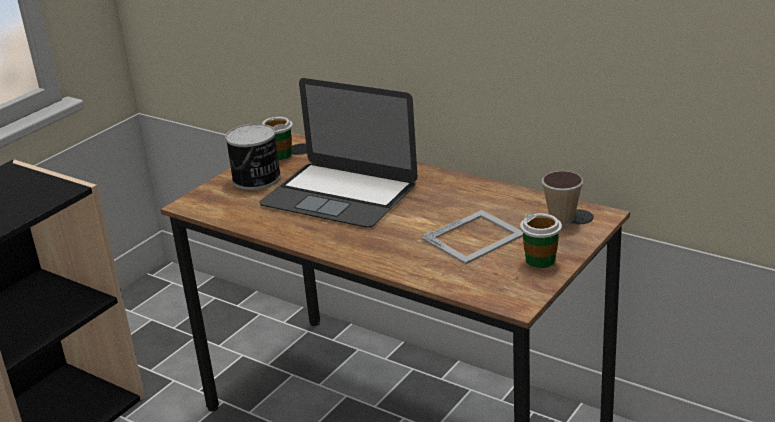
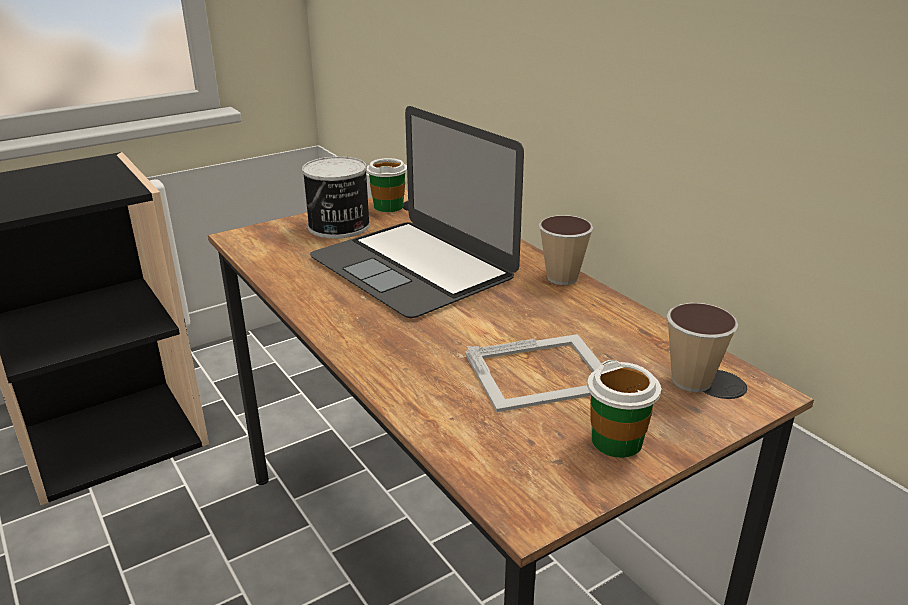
camera: 20 degrees right, 0 degrees up
(445, 177) = (562, 278): none -> cup

